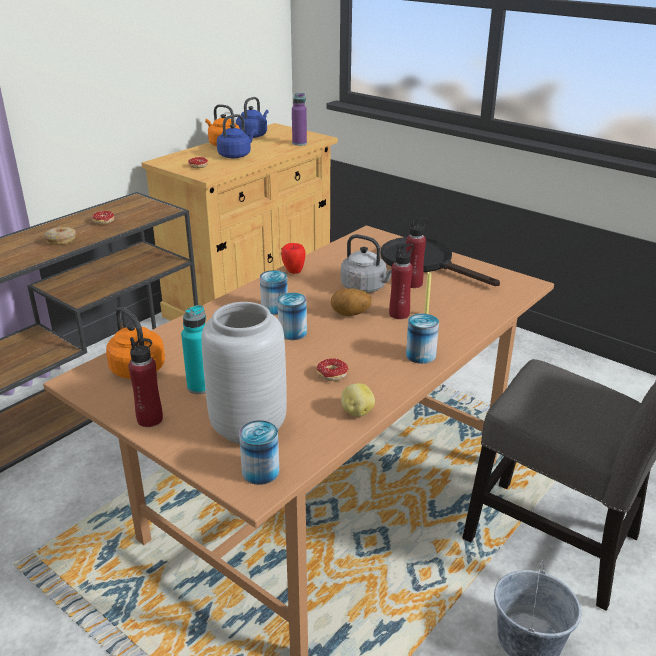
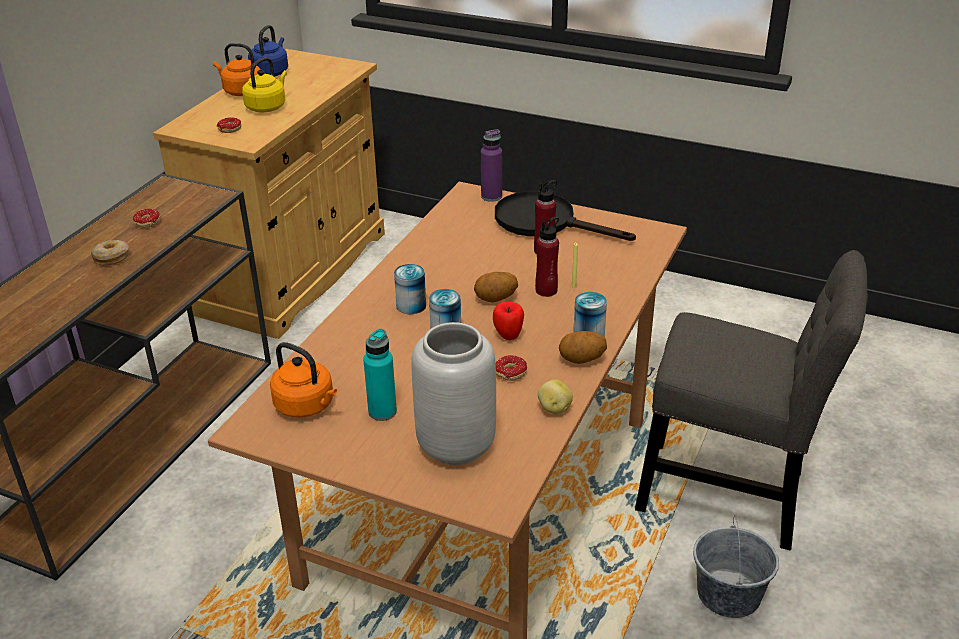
camera: 15 degrees left, 5 degrees up
(150, 419) = (350, 457): red bottle -> none
(236, 155) = (267, 107): blue kettle -> yellow kettle
(260, 471) = (492, 489): can -> none
(293, 271) = (408, 256): apple -> apple (508, 336)
(299, 143) = (335, 78): purple bottle -> purple bottle (491, 196)
(365, 288) = (496, 264): grey kettle -> none
(403, 375) = (582, 360): none -> potato

